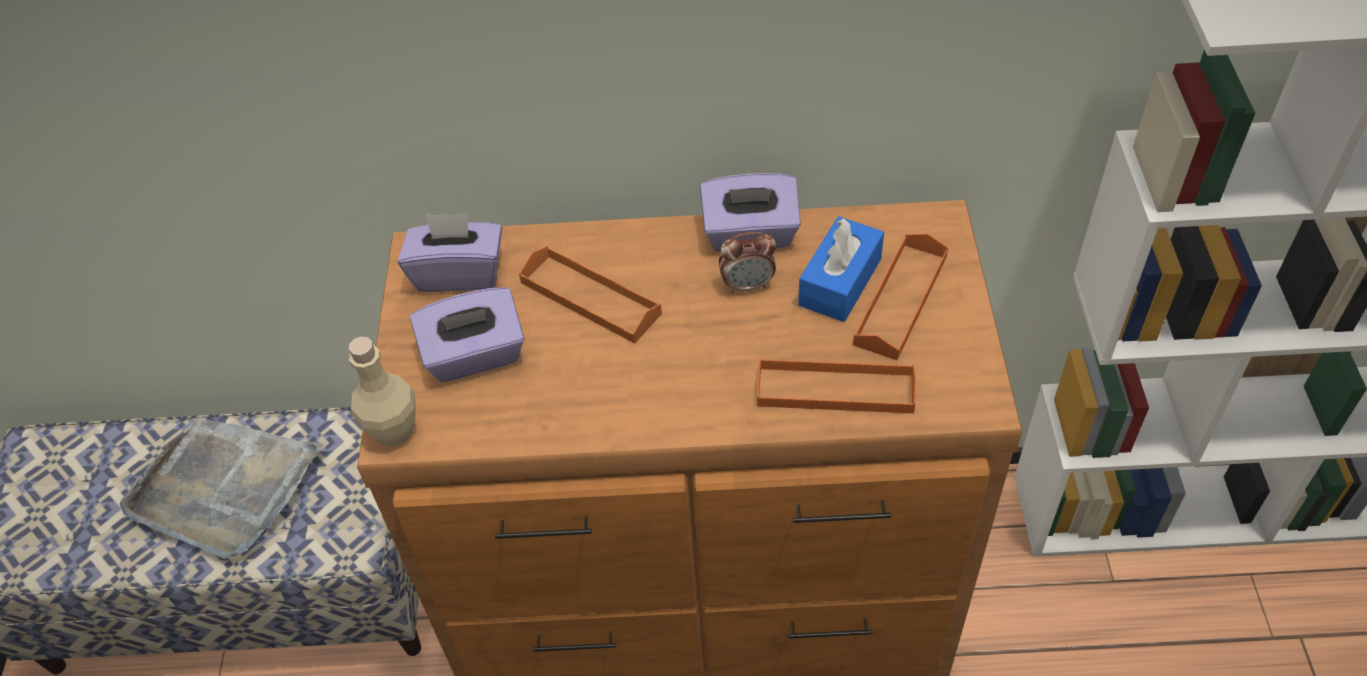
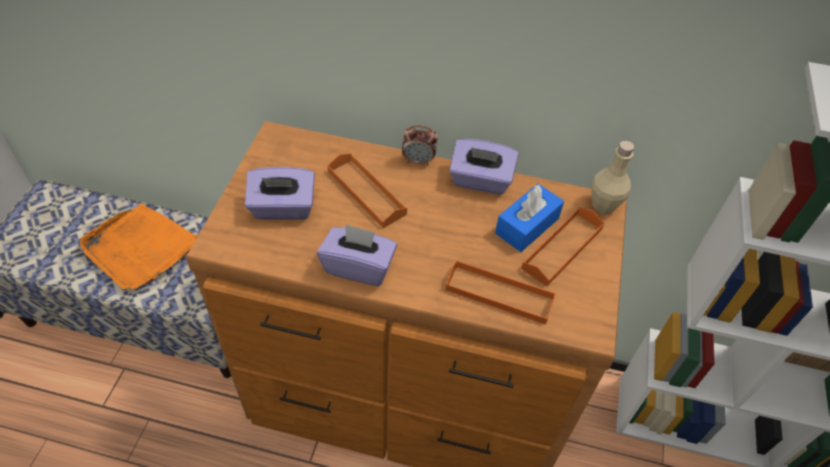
camera: 10 degrees right, 0 degrees up
(225, 488) = (141, 248): grey tray -> orange tray
(394, 431) = (216, 240): beige bottle -> beige bottle (603, 205)
(459, 273) = (293, 155): purple tissue box -> purple tissue box (358, 267)
(747, 285) = (467, 211): alarm clock -> alarm clock (418, 161)

